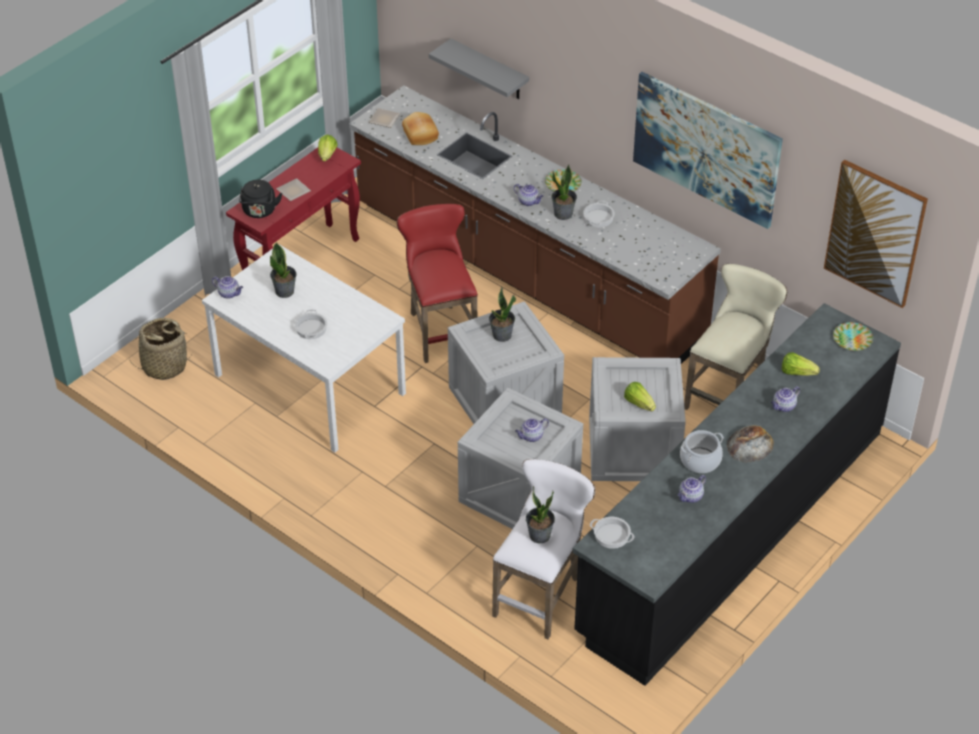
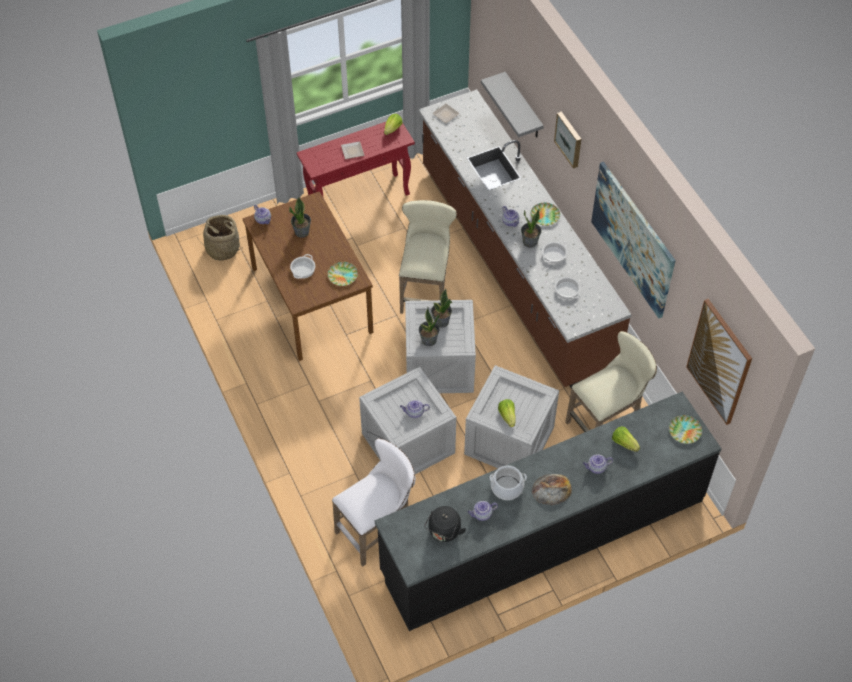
camera: 25 degrees right, 10 degrees up
(259, 211) = (319, 160): black kettle -> black kettle (444, 532)
(311, 384) = (312, 300): white dining table -> brown dining table
(363, 319) = (342, 275): none -> plate
(419, 135) = (463, 137): bread -> none
(440, 329) = (426, 290): red stool -> beige stool
(539, 535) = (370, 496): potted plant -> potted plant (429, 340)
(578, 72) = (569, 139): none -> picture
(612, 535) = (407, 522): cooking pot -> cooking pot (567, 290)

